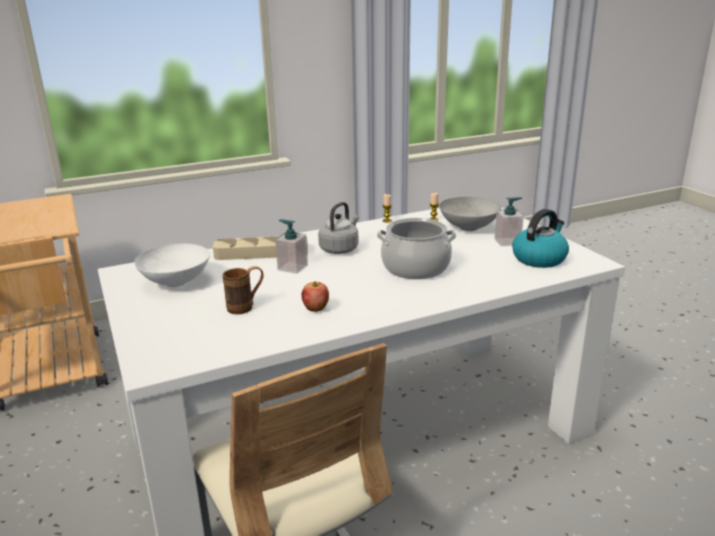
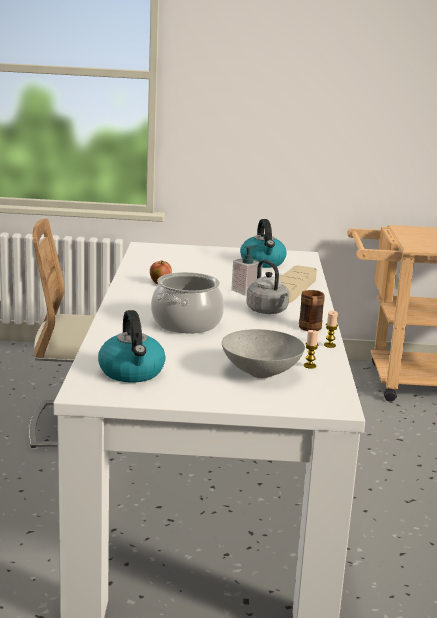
camera: 115 degrees right, 5 degrees down
(175, 282) = (263, 263): white bowl -> kettle
(246, 307) = (192, 270): brown mug -> brown mug (310, 329)
(507, 242) = (194, 375): soap dispenser -> none

